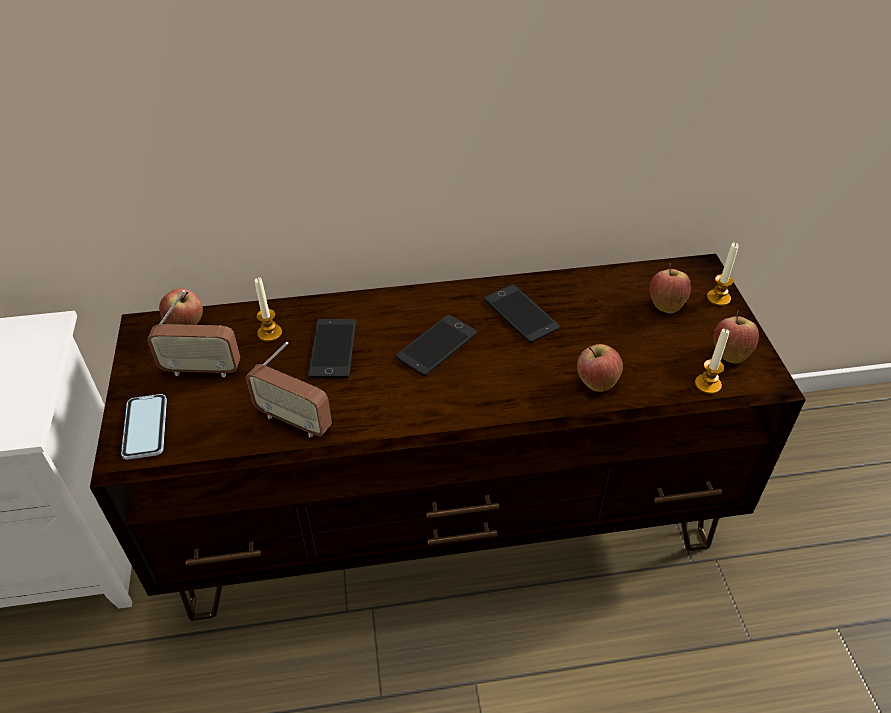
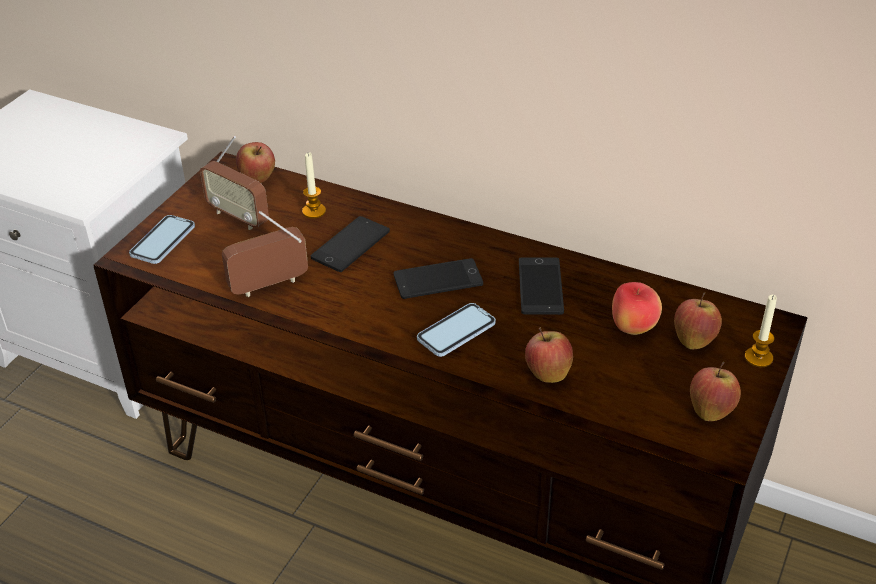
camera: 35 degrees right, 5 degrees down
(294, 421) = (269, 285): radio -> radio turned 90 degrees clockwise
(495, 383) = (456, 332): none -> phone
(618, 316) = (632, 328): none -> apple
(707, 384) = (655, 424): candle -> none

